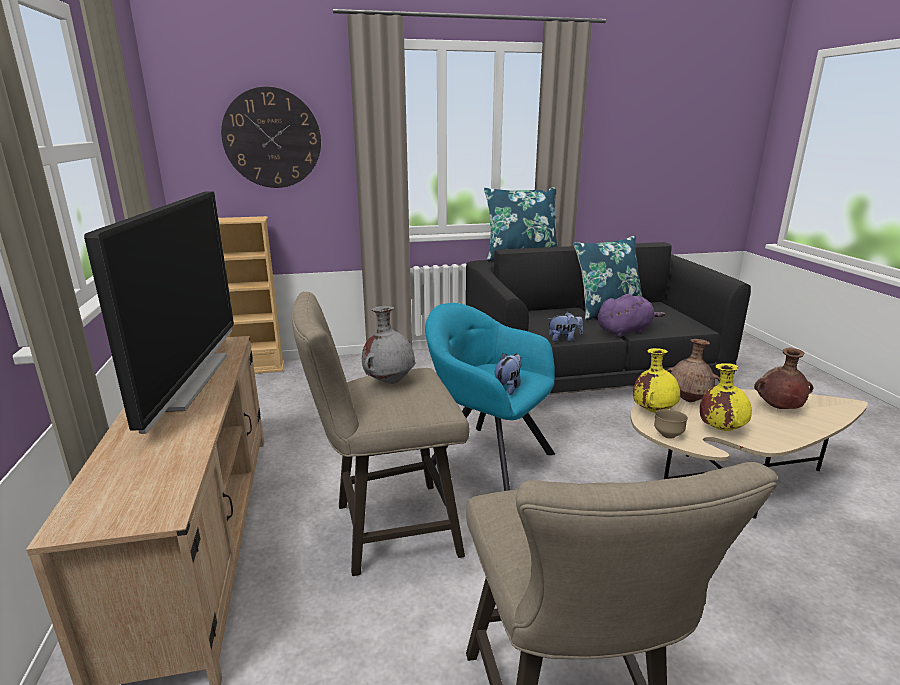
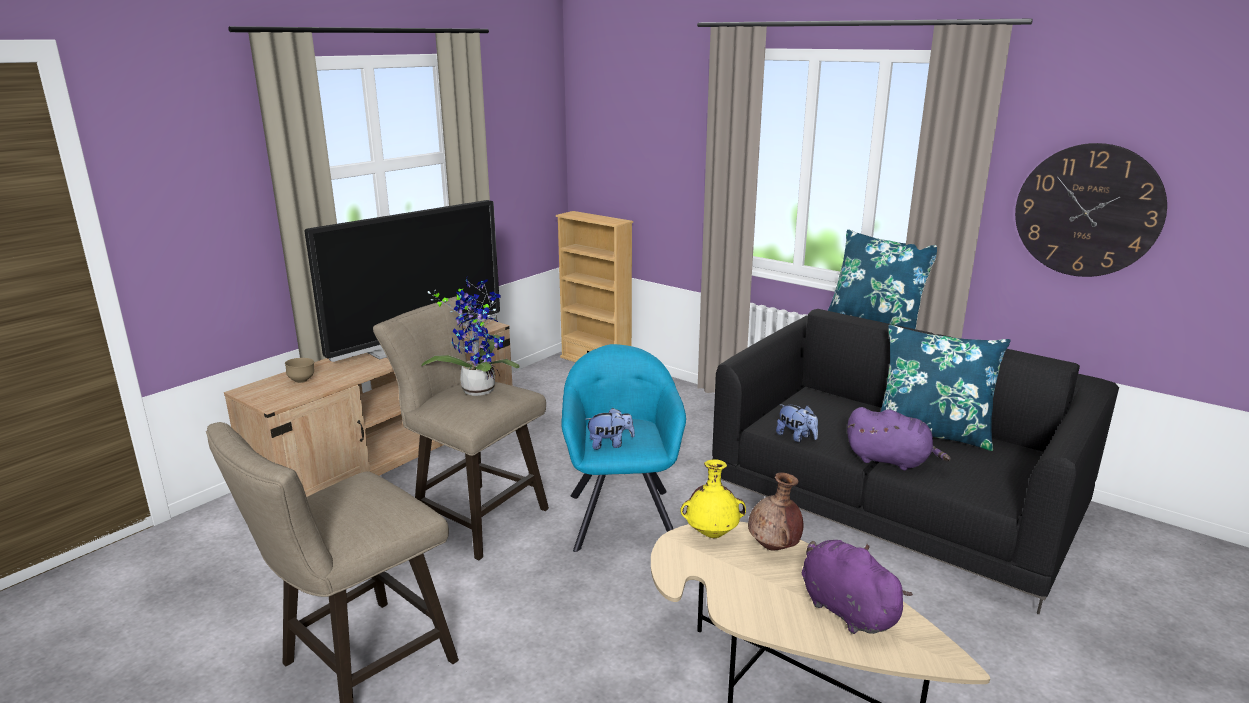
camera: 50 degrees right, 0 degrees up
(272, 138) = (646, 146): wall clock -> wall clock (1087, 211)
(389, 381) = (478, 388): grey vase -> potted plant
(668, 435) = (669, 554): brown bowl -> brown bowl (302, 381)
(720, 429) = (729, 581): yellow vase -> none
(777, 408) = (845, 609): brown vase -> purple plush toy

